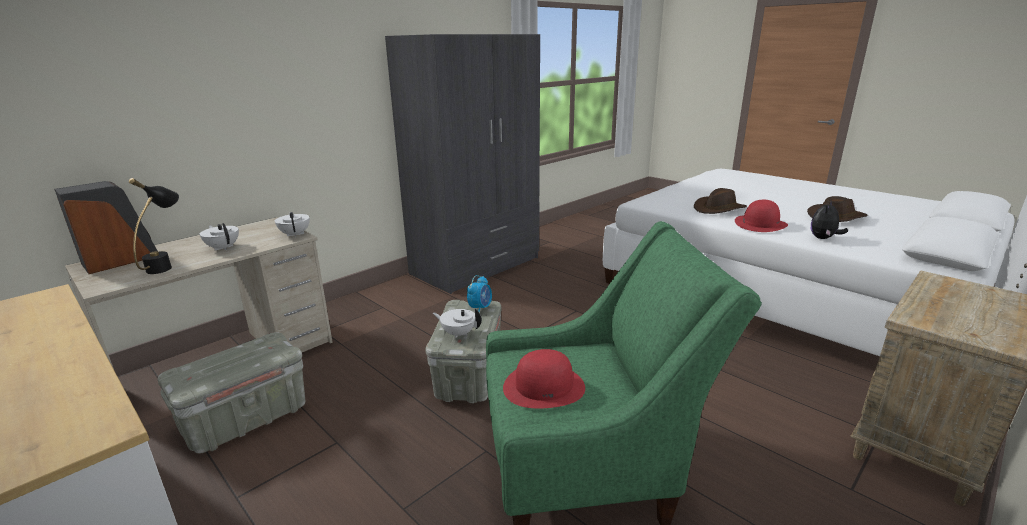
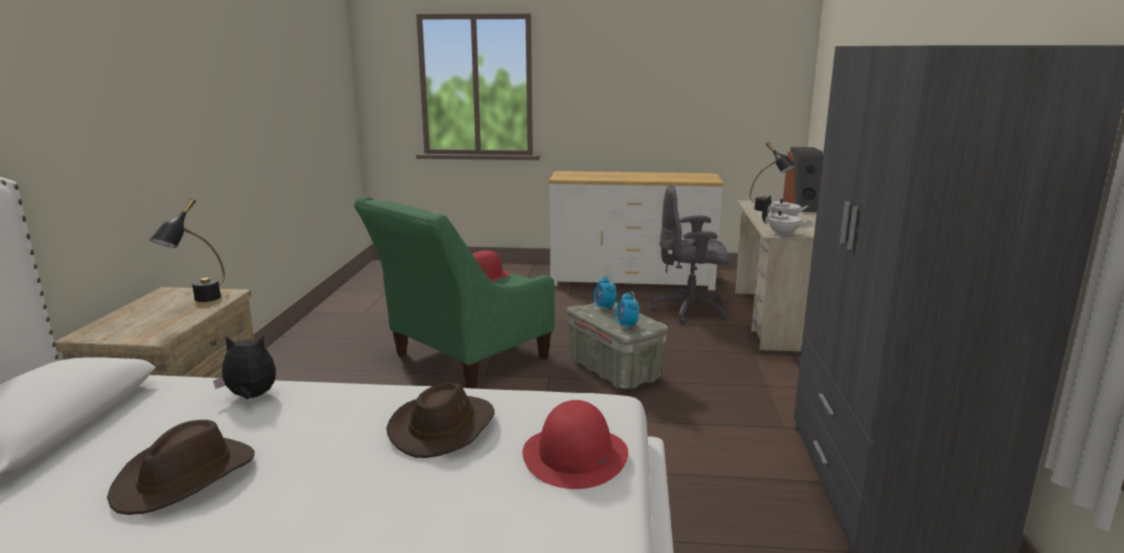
camera: 140 degrees right, 5 degrees down
(246, 420) = (691, 311): grey storage box -> grey office chair
(458, 333) = (604, 308): white teapot -> alarm clock
(760, 224) = (355, 403): red hat -> red hat (575, 456)
(823, 238) = (251, 397): plush toy -> plush toy turned 90 degrees counterclockwise
(939, 314) = (198, 301): none -> black table lamp

